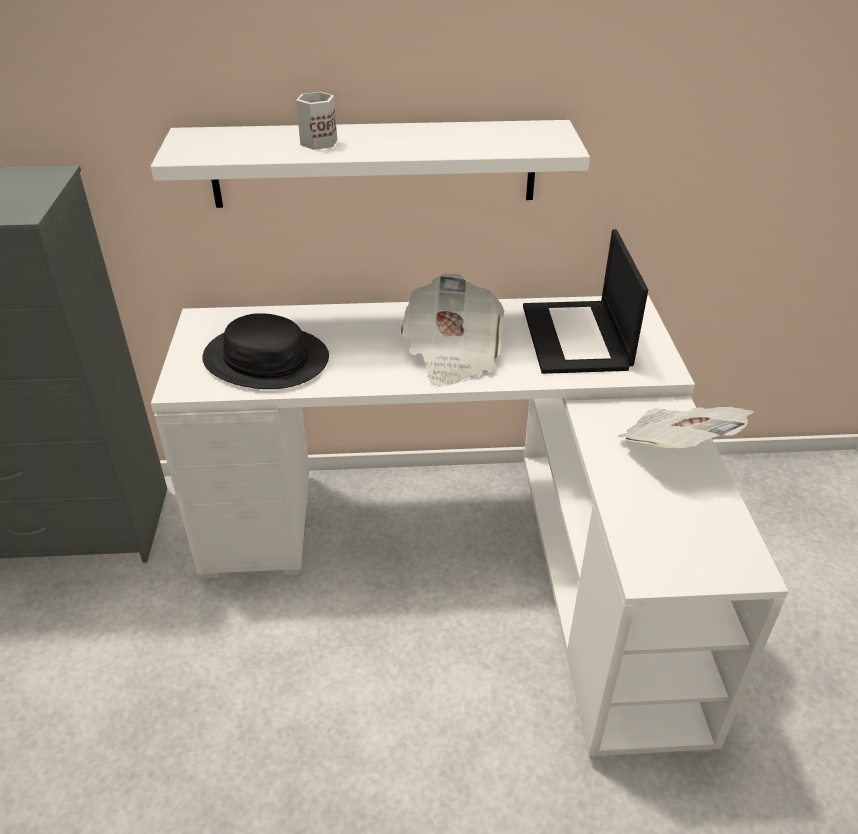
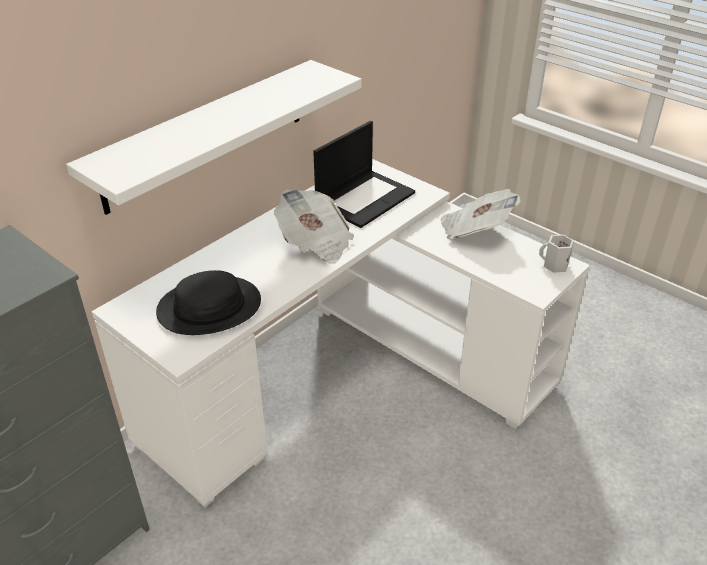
camera: 45 degrees left, 0 degrees up
(317, 142) = (195, 131): white mug -> white mug (554, 265)
(577, 338) = (365, 198): laptop -> laptop turned 90 degrees counterclockwise

